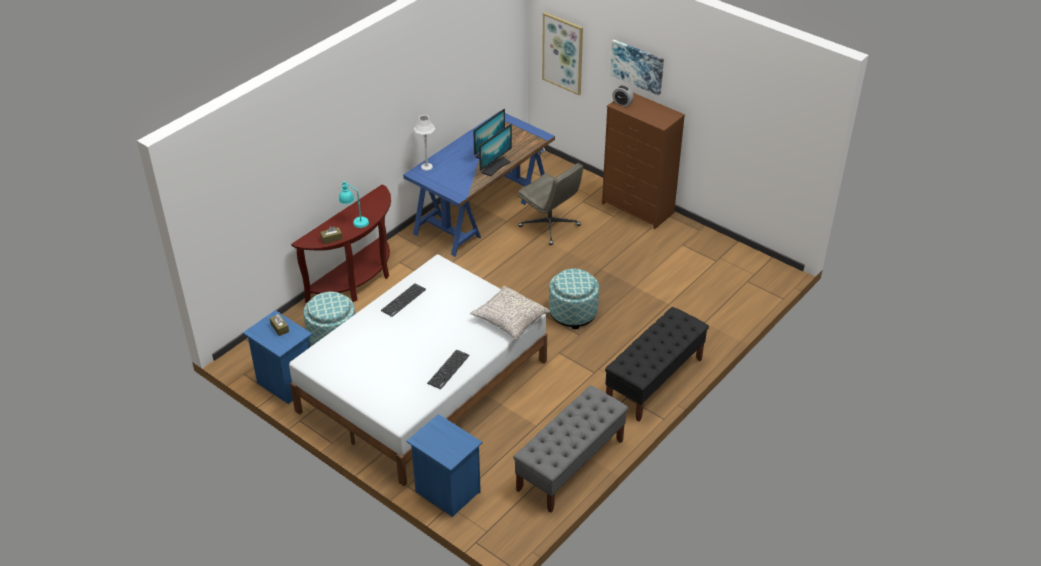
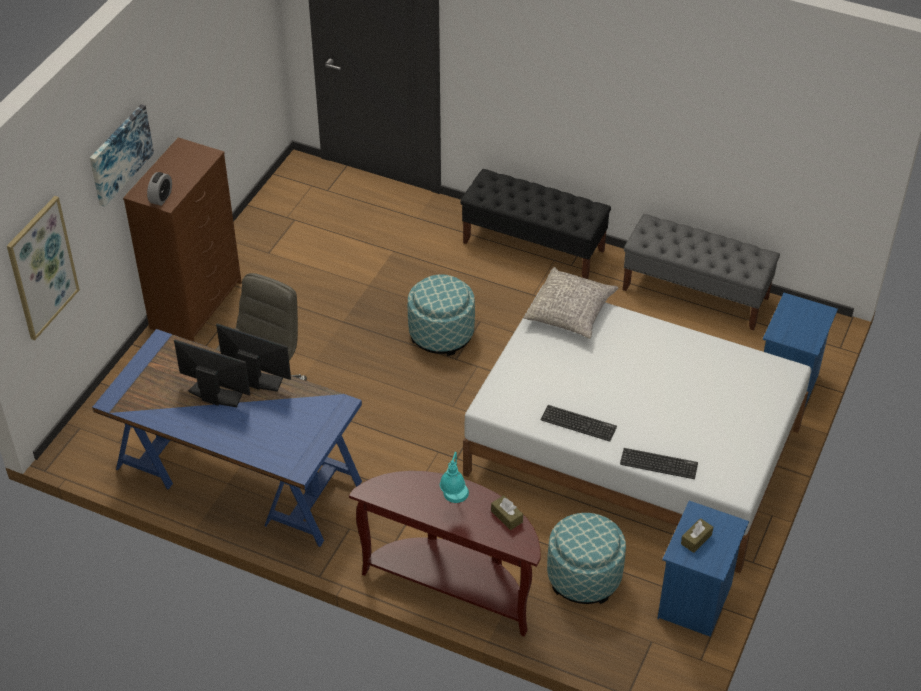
camera: 105 degrees left, 5 degrees up
(426, 167) = (276, 460): grey table lamp -> none
(448, 369) = (685, 348): keyboard -> keyboard (658, 464)

